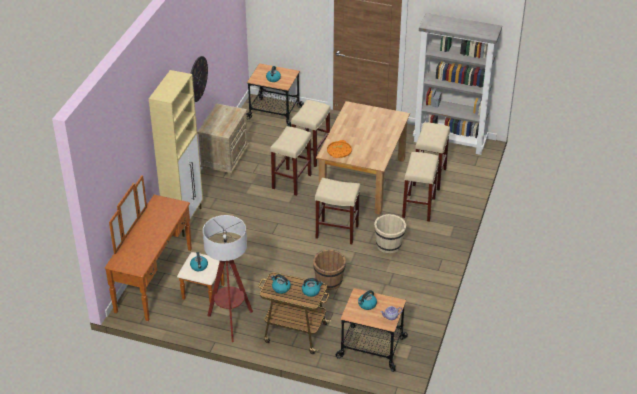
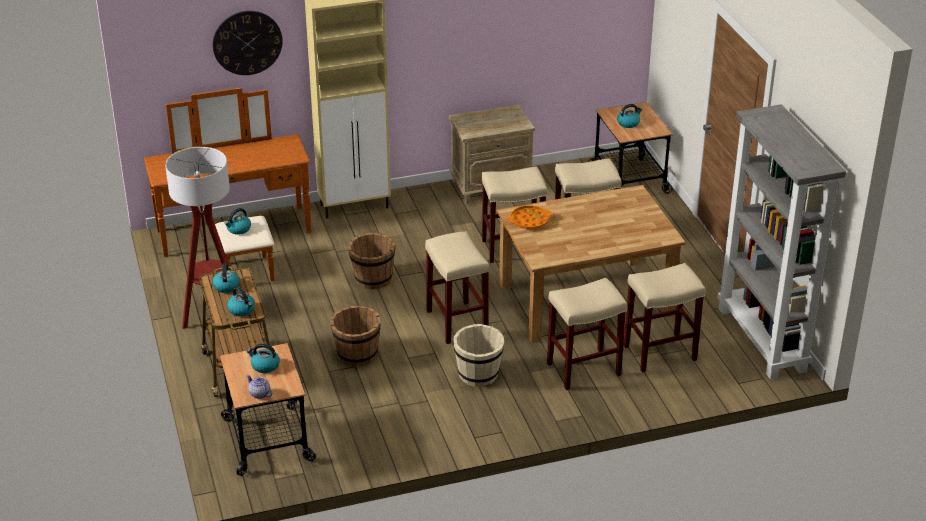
camera: 55 degrees right, 5 degrees down
(197, 79) = (468, 41): wall clock -> wall clock (247, 42)
(265, 245) = (373, 279): none -> brown bucket

